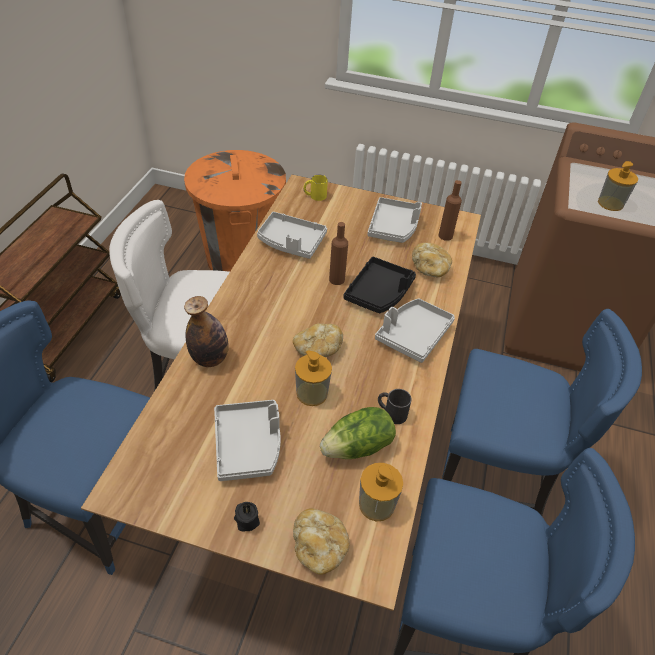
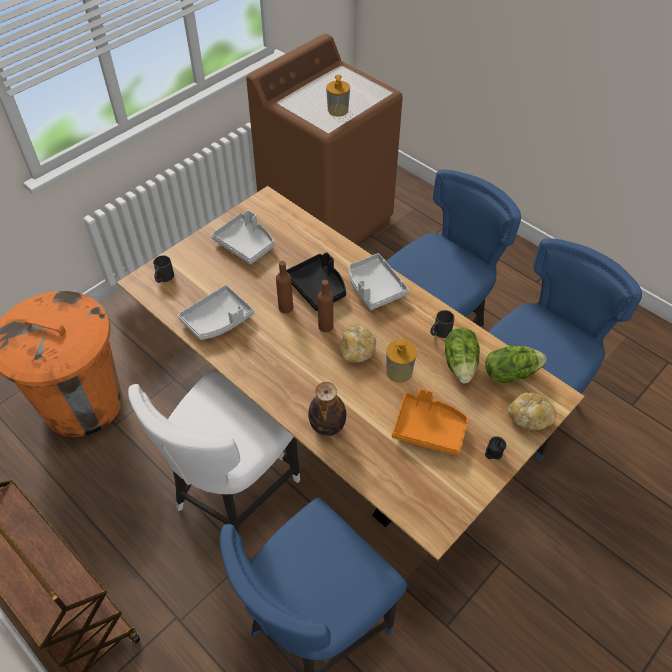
camera: 60 degrees left, 5 degrees up
(248, 445) = (429, 429): grey tray -> orange tray
(315, 196) = (163, 278): yellow mug -> black mug
(376, 504) = (510, 373): soap dispenser -> lettuce
(430, 268) = (310, 245): bread -> none
(445, 236) = (278, 218): brown bottle -> brown bottle (325, 326)

